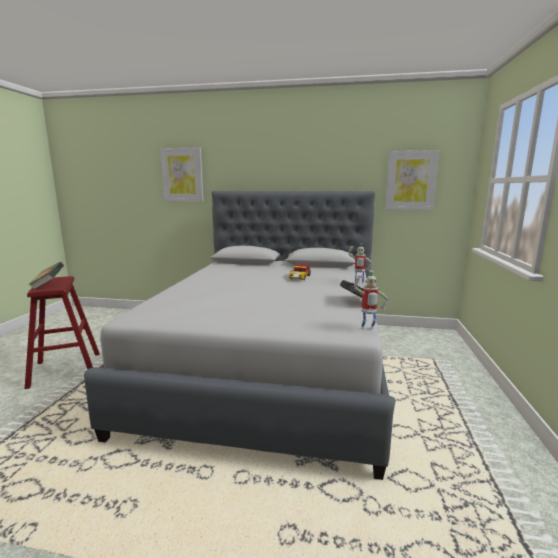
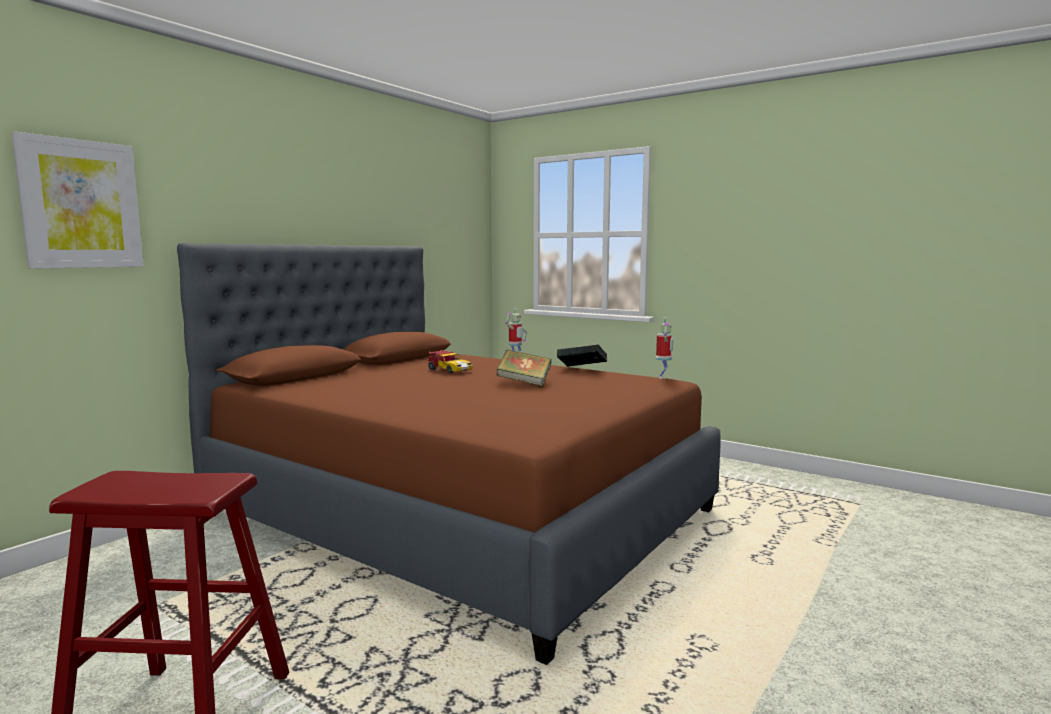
camera: 65 degrees left, 5 degrees down
(48, 285) = (182, 486): book -> book (524, 383)
(270, 367) = (460, 513): grey bed -> brown bed
(410, 180) = (444, 233): picture -> none

